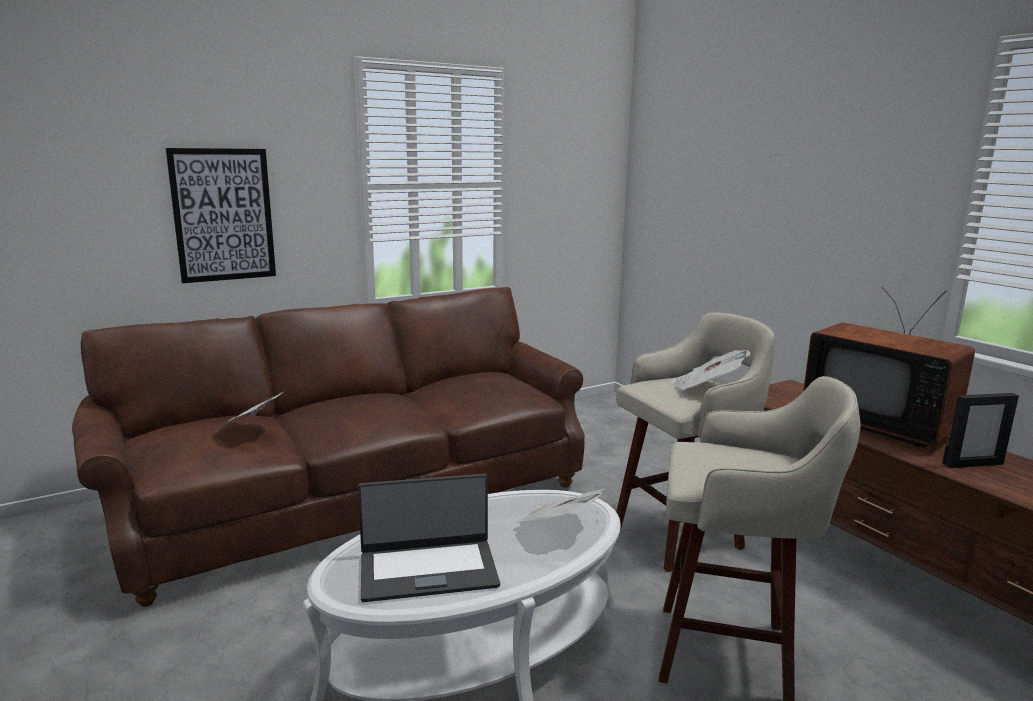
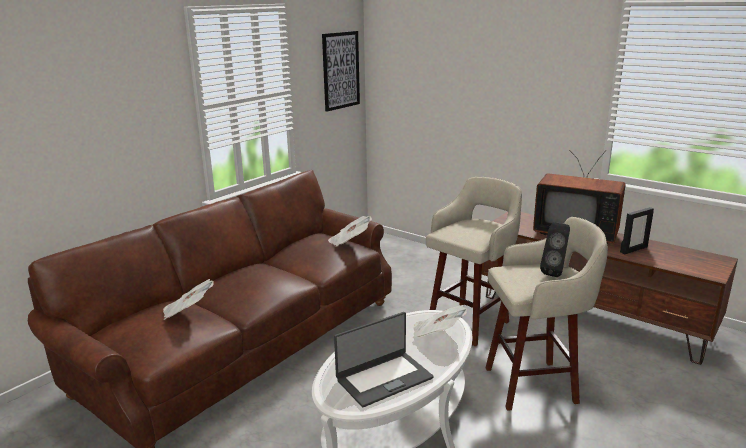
camera: 20 degrees left, 5 degrees up
(223, 215) = (102, 146): picture -> picture (341, 70)
(706, 388) = (482, 228): newspaper -> newspaper (349, 242)
(774, 464) = (555, 272): none -> black speaker

